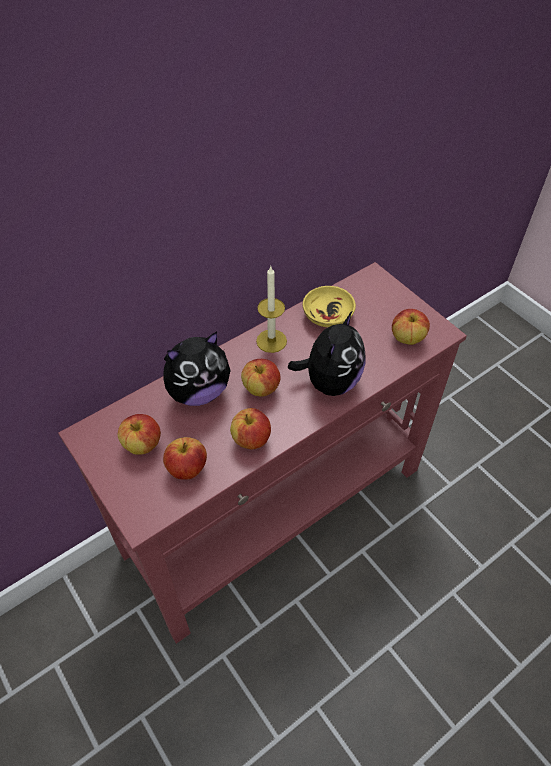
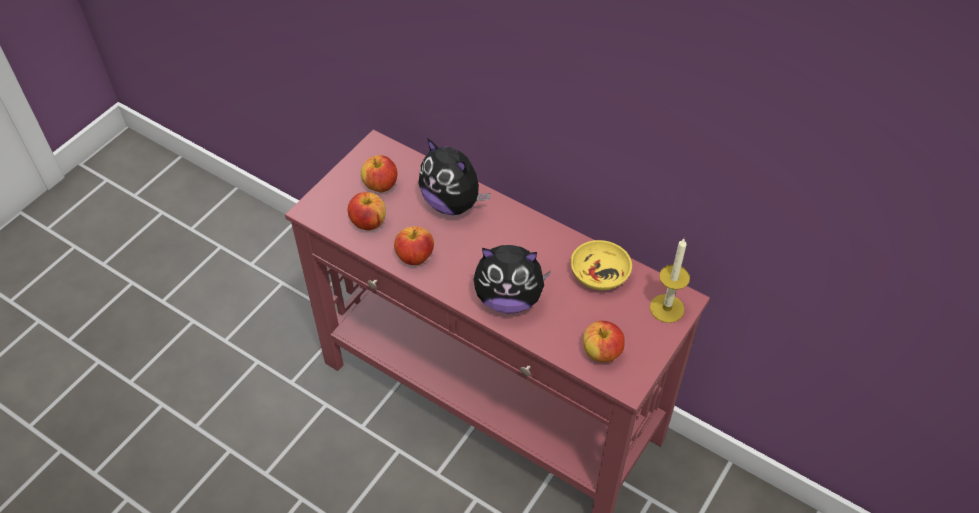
camera: 70 degrees right, 0 degrees up
(261, 389) = (476, 247): apple -> none
(271, 341) = (540, 237): candle -> candle (666, 308)

